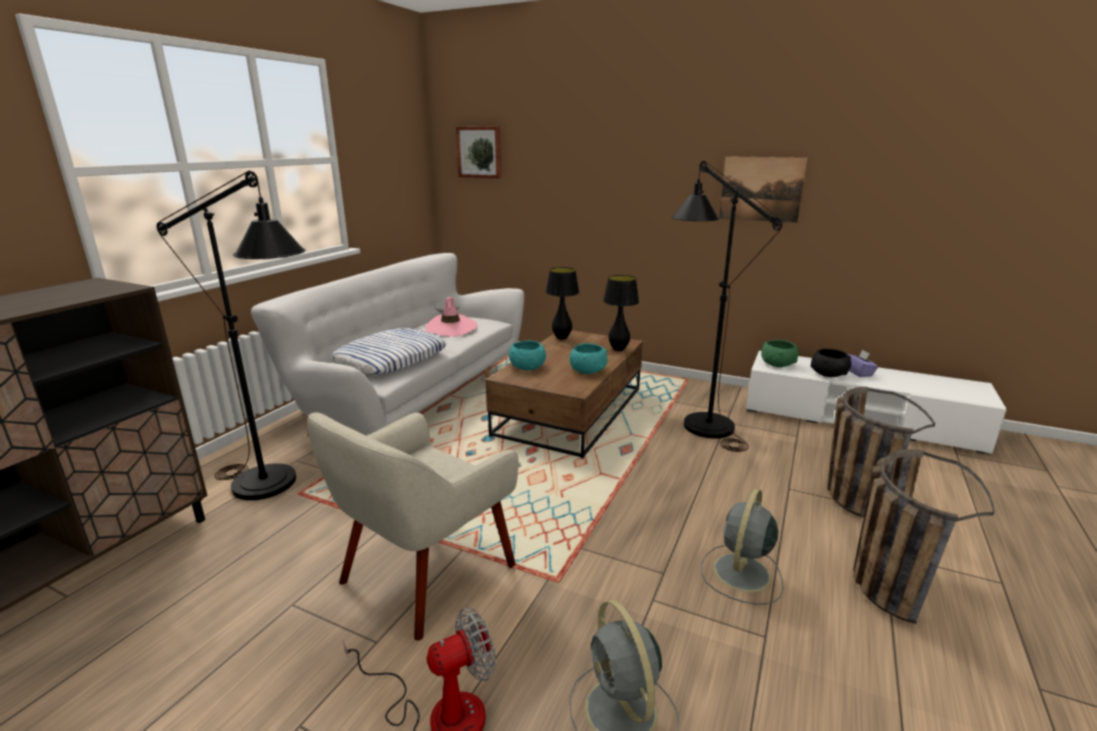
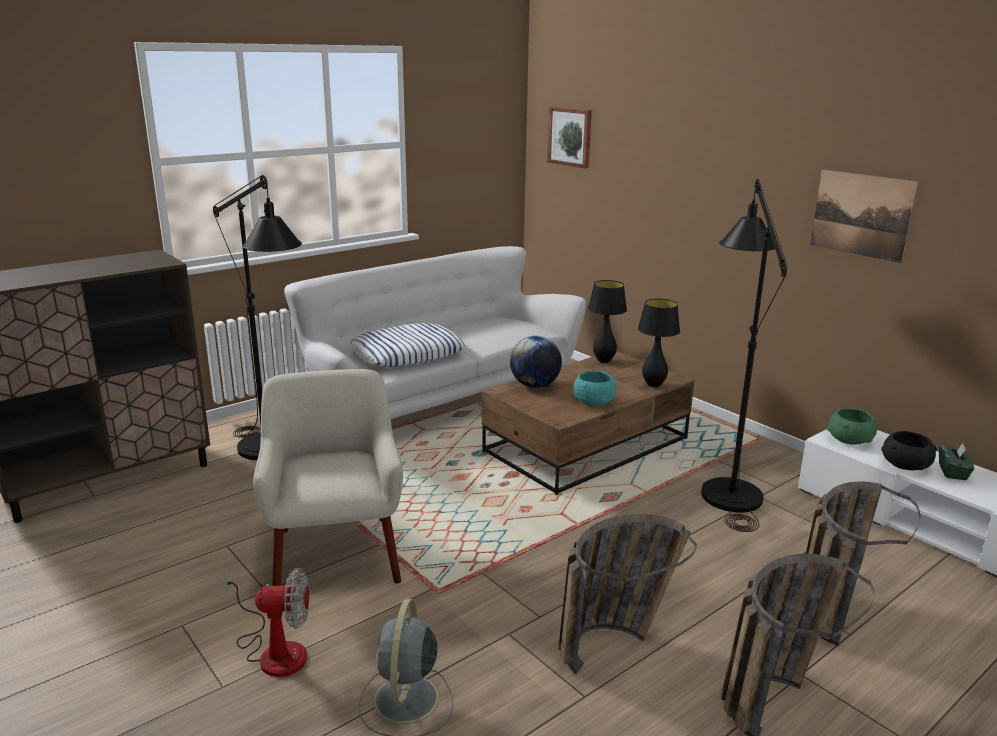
camera: 25 degrees right, 0 degrees up
(425, 573) = (336, 553): beige armchair -> beige armchair turned 105 degrees clockwise
(451, 328) = (491, 331): pink hat -> none
(527, 366) = (535, 385): turquoise bowl -> globe
(741, 574) = (615, 641): grey fan -> basket
(858, 372) = (953, 472): purple tissue box -> green tissue box

